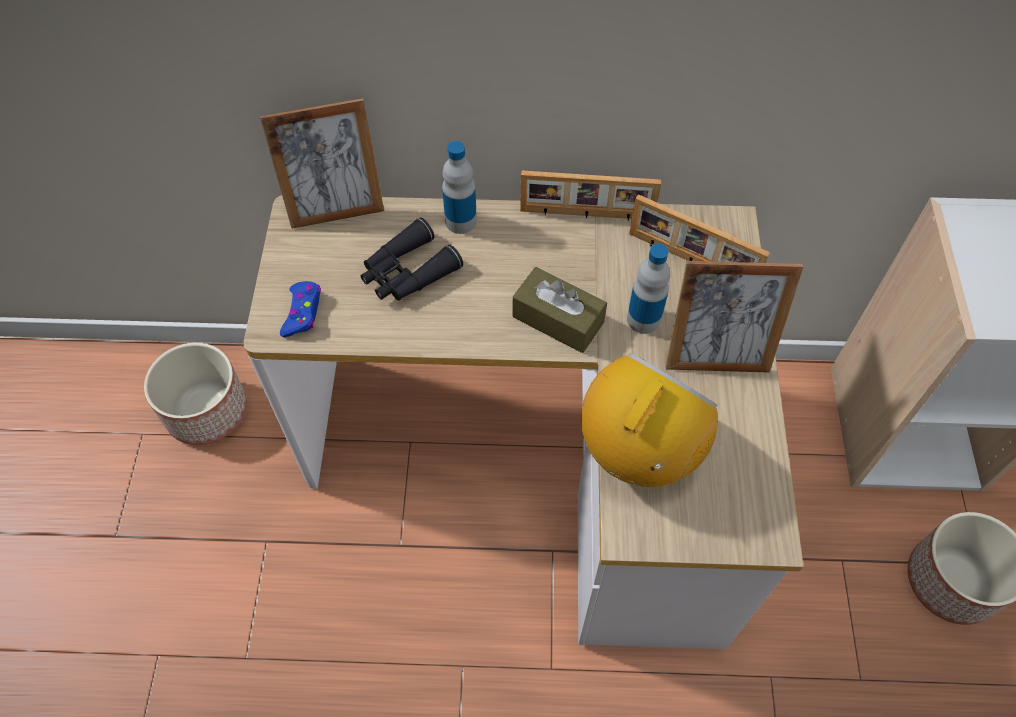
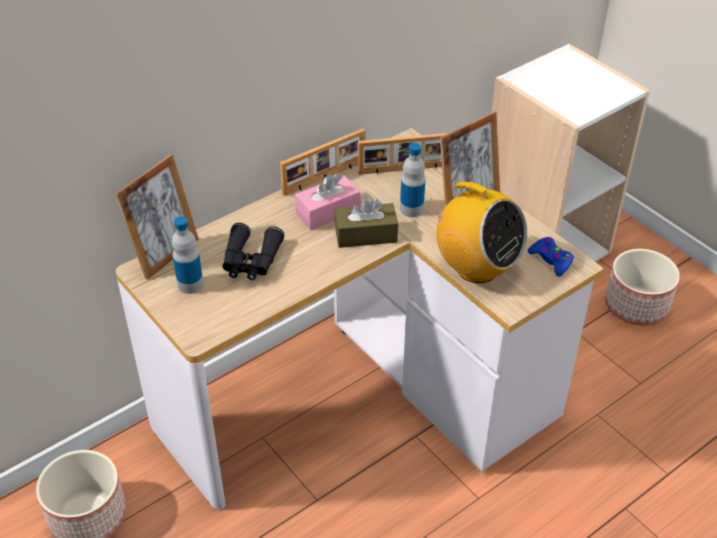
camera: 40 degrees left, 15 degrees down
(302, 312) = (208, 317): blue game controller -> blue game controller (551, 260)
(461, 221) = (253, 219): bottle -> bottle (190, 284)
(546, 262) = (327, 212): none -> pink tissue box
(639, 451) = (476, 268): radio -> radio turned 135 degrees clockwise

